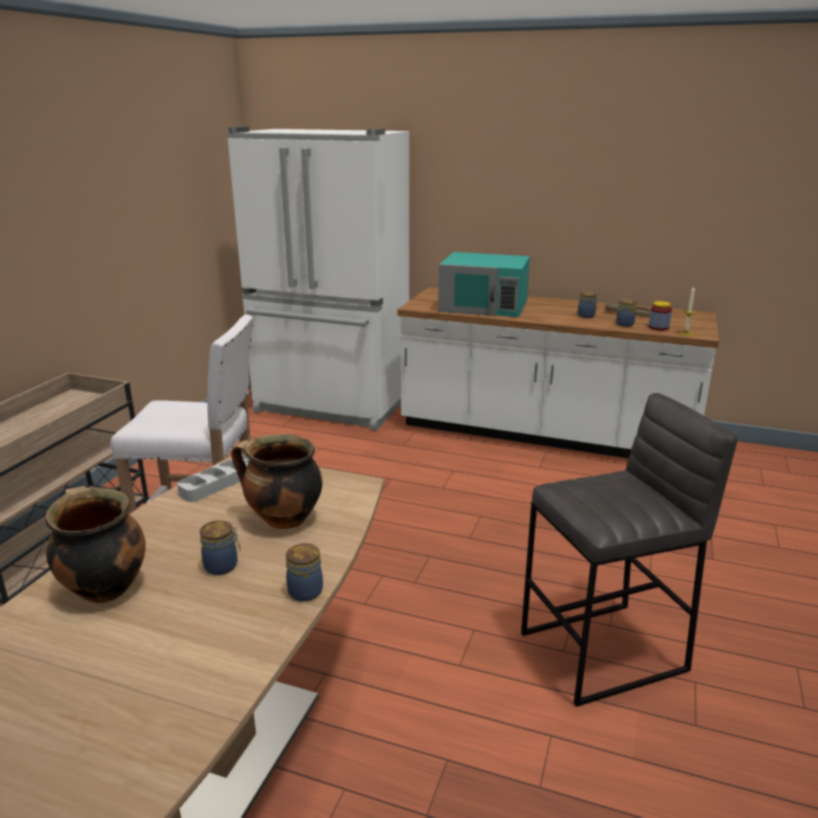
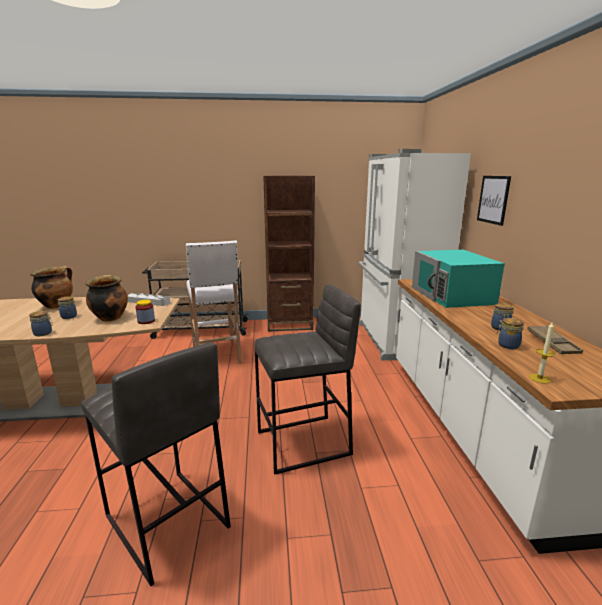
camera: 65 degrees right, 5 degrees down
(174, 461) = (289, 324): none -> brown bookcase
(461, 188) = (493, 199): none -> picture
(512, 528) = (304, 443): none -> grey stool
(658, 327) = (531, 362): jar -> jar (146, 321)

